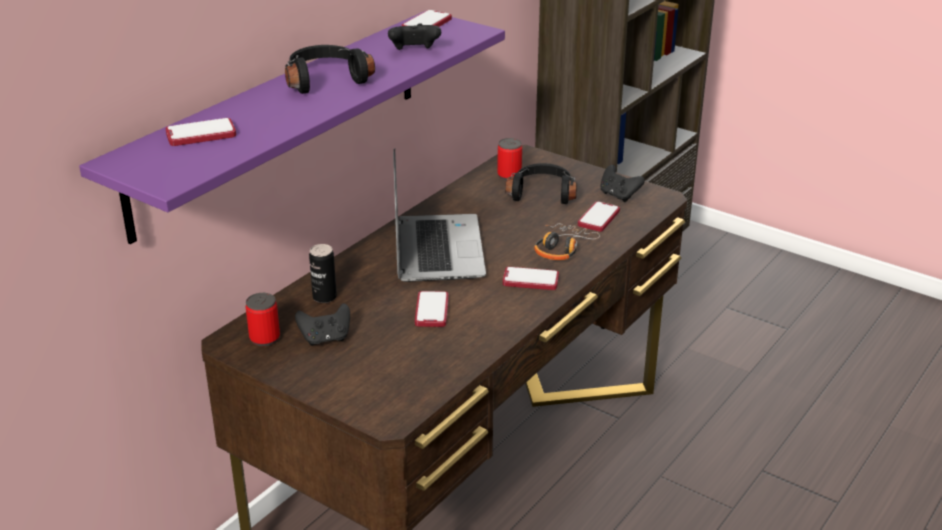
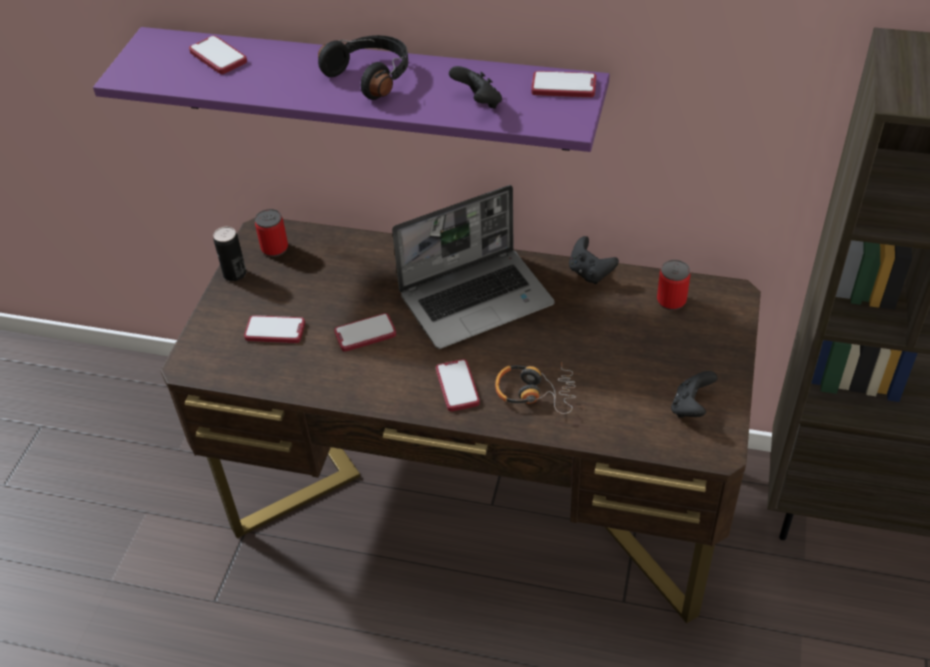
camera: 70 degrees right, 15 degrees up
(324, 297) = (353, 258): can -> can (235, 274)
(325, 339) = (289, 283): black game controller -> black game controller (590, 273)
(542, 193) = (650, 340): black headphones -> none
(598, 218) = (624, 404): phone -> phone (275, 331)

